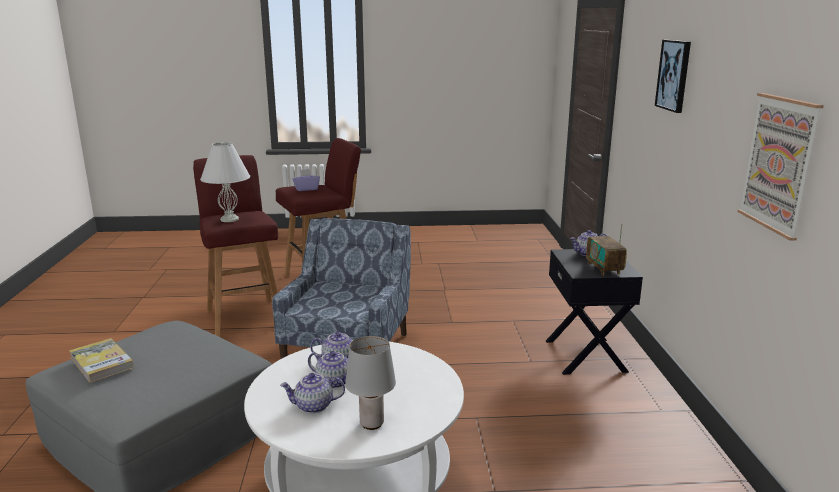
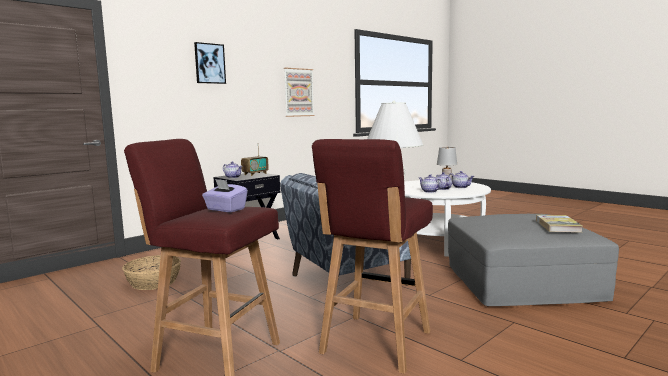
camera: 130 degrees left, 10 degrees down
(484, 286) = (153, 282): none -> basket

